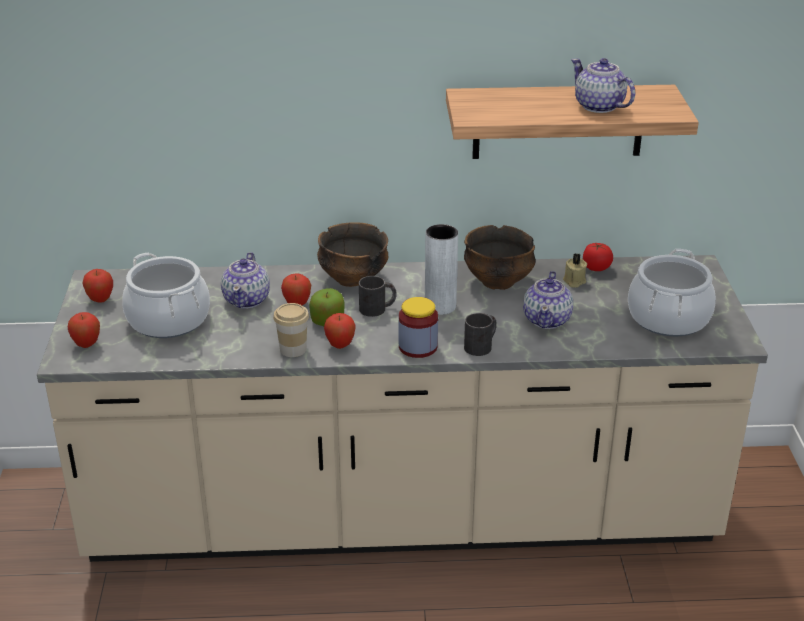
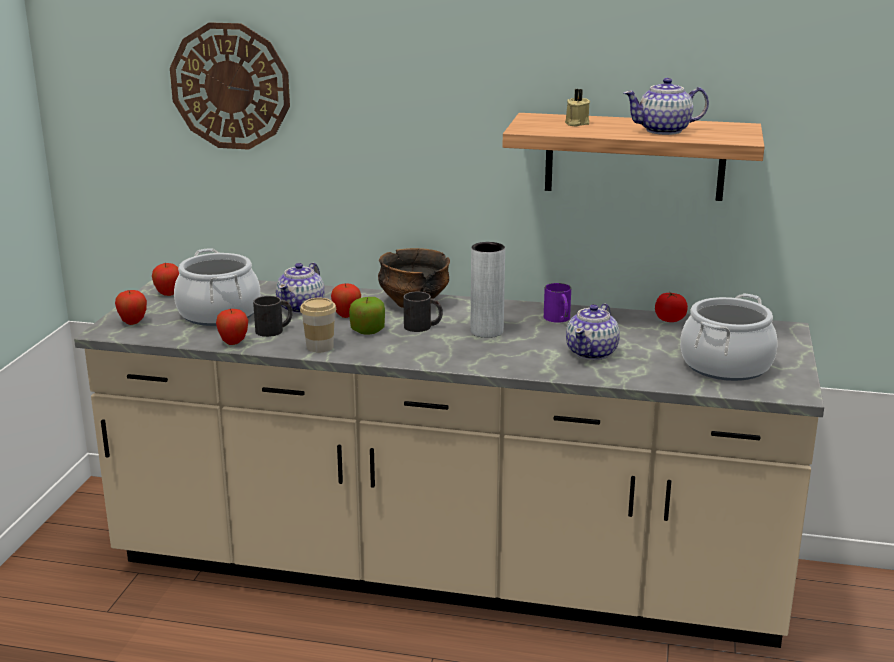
camera: 15 degrees right, 10 degrees down
(141, 81) = (230, 86): none -> wall clock
(340, 345) = (367, 349): apple -> apple (233, 343)
(418, 347) = (444, 358): jar -> none
(481, 345) = (510, 364): black mug -> black mug (274, 330)
(498, 281) = (559, 319): bowl -> purple mug
(574, 281) = (639, 327): beige candle -> beige candle (576, 123)
(599, 106) = (664, 130): teapot -> teapot turned 75 degrees counterclockwise

